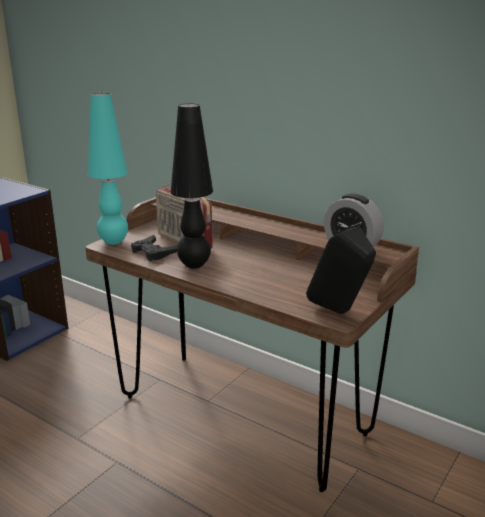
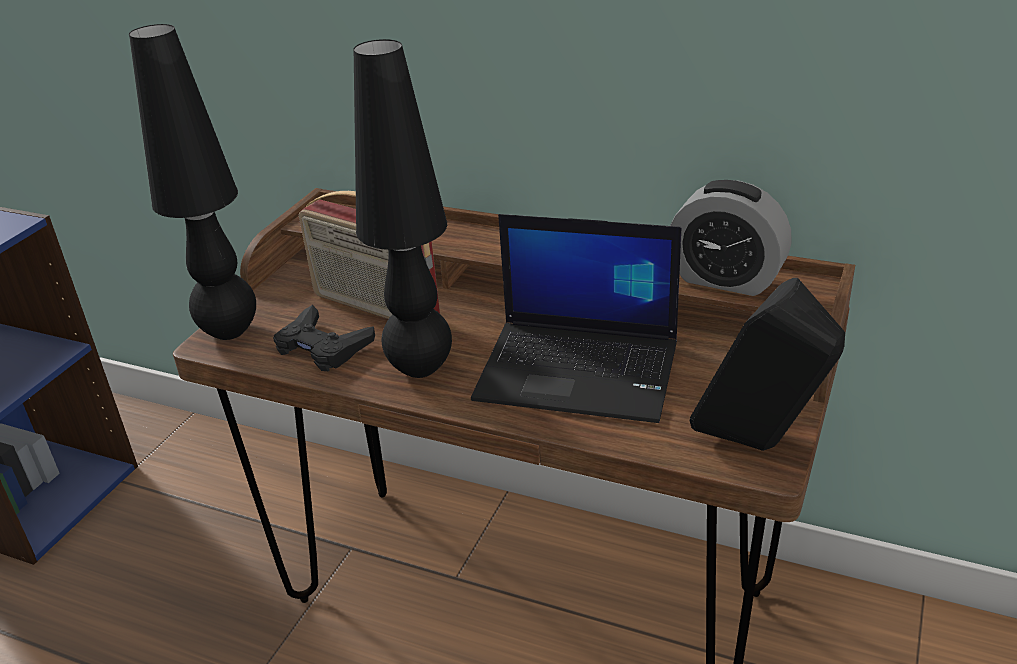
camera: 10 degrees left, 10 degrees up
(113, 242) = (229, 332): turquoise table lamp -> black table lamp
(269, 275) = (581, 370): none -> laptop

